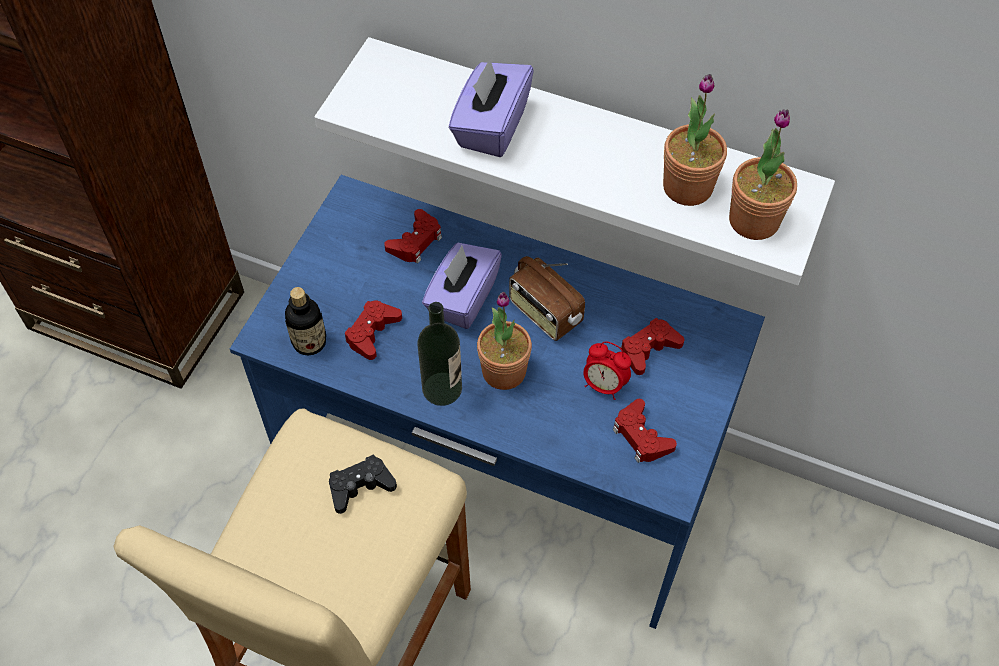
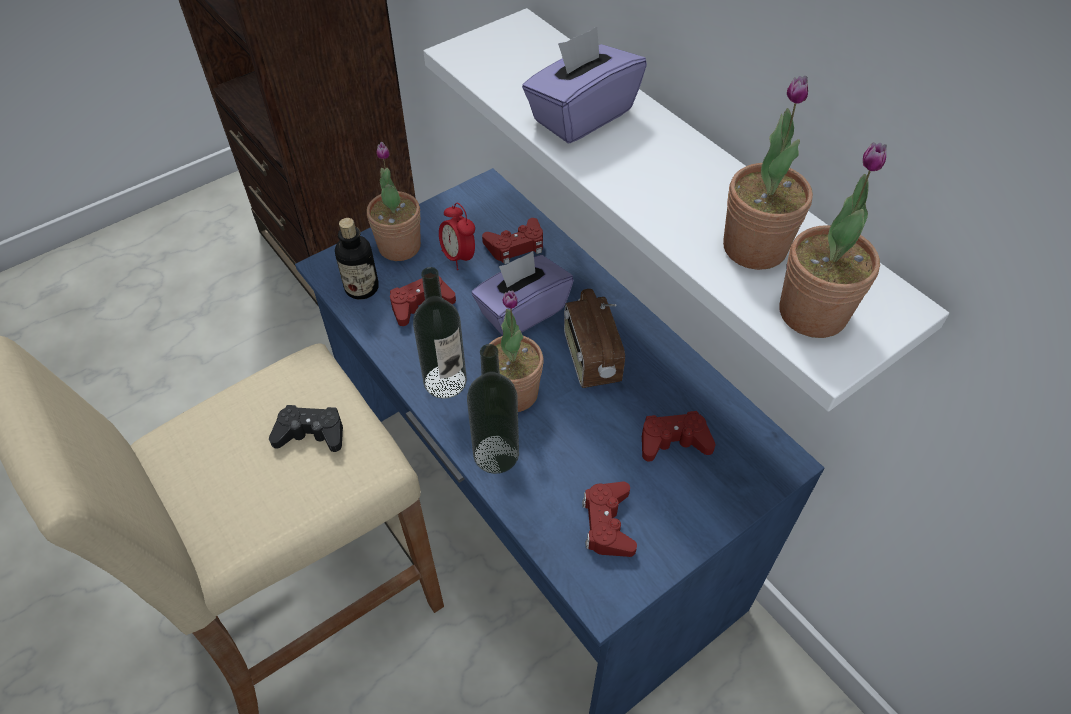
camera: 30 degrees right, 5 degrees down
(313, 288) = (399, 246): none -> potted plant
(524, 427) = (496, 454): none -> bottle
(604, 385) = (603, 453): alarm clock -> alarm clock (458, 257)

